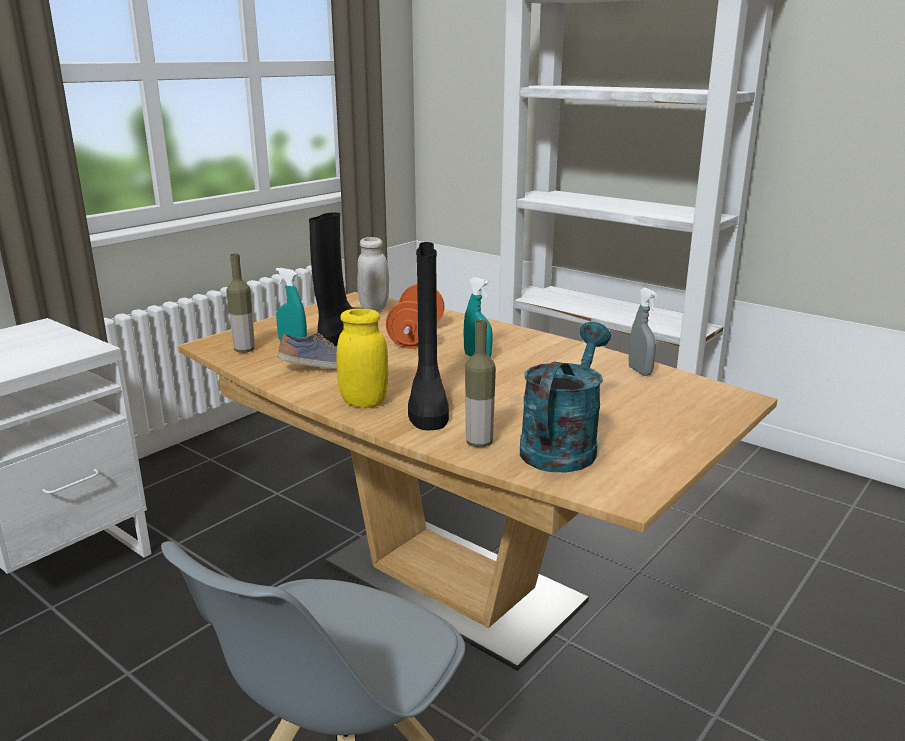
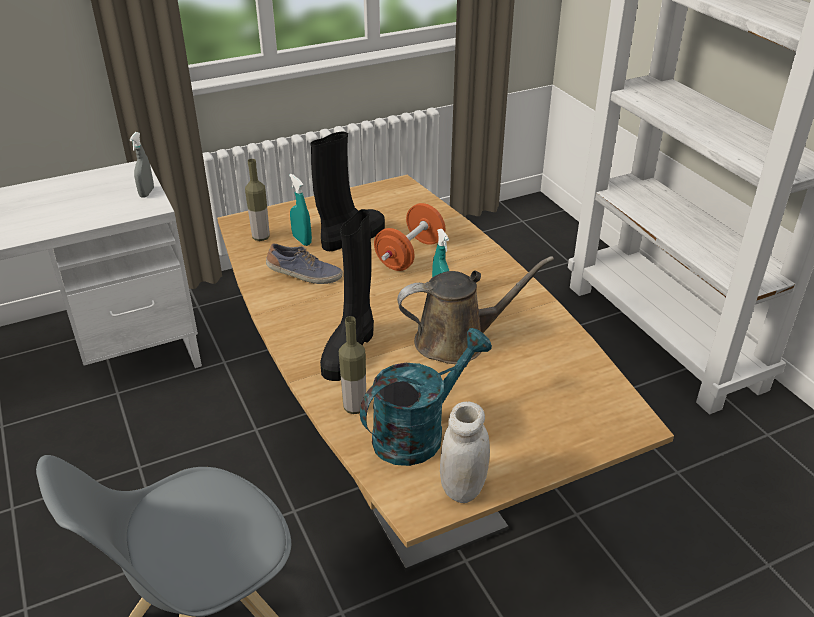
camera: 25 degrees right, 15 degrees up
(364, 402) = (304, 330): yellow jar -> none
(374, 307) = (405, 202): white jar -> white jar (463, 488)
(526, 380) = (457, 341): none -> brown watering can
(640, 371) = (573, 358): grey spray bottle -> grey spray bottle (147, 193)

